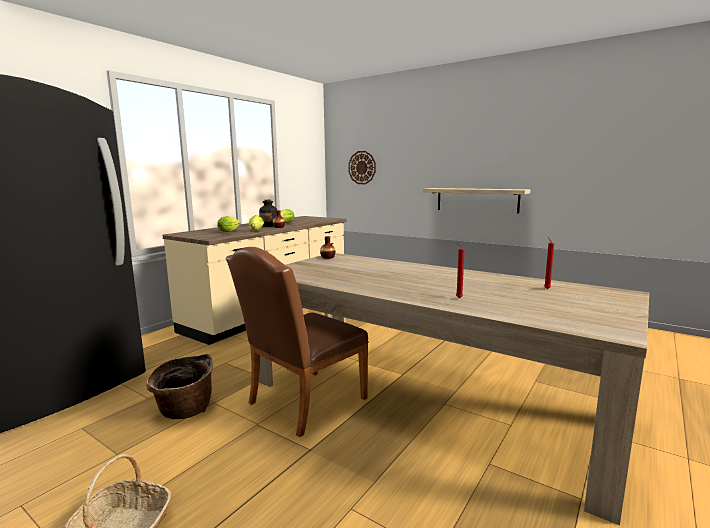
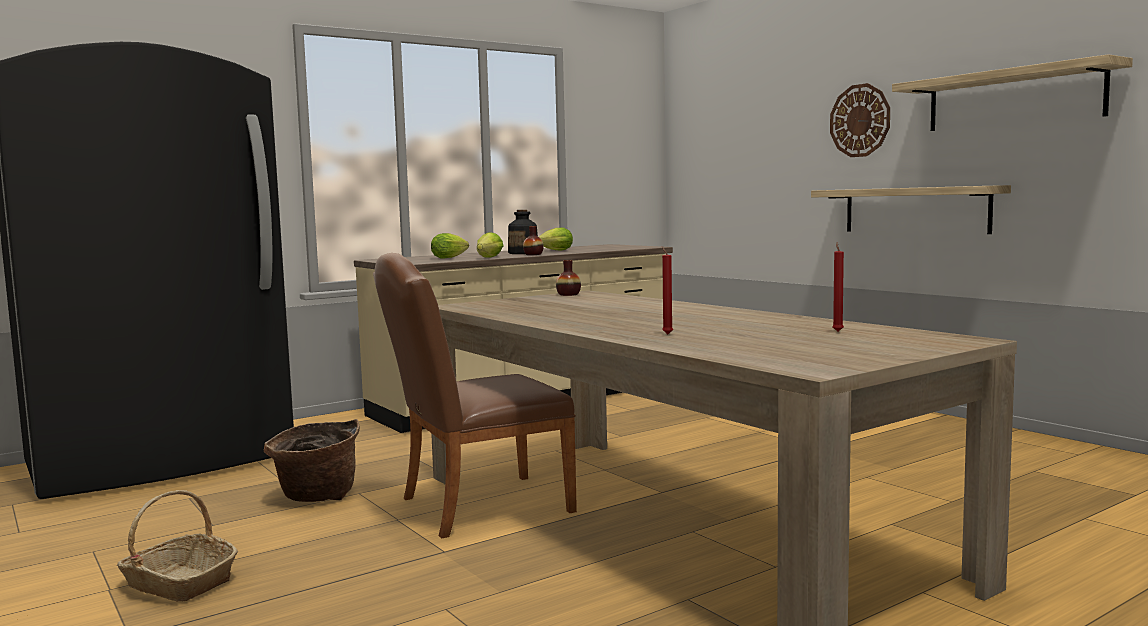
camera: 20 degrees right, 5 degrees down
(362, 167) = (722, 157): wall clock -> wall clock (860, 120)
(533, 145) = (1013, 98): none -> shelf

